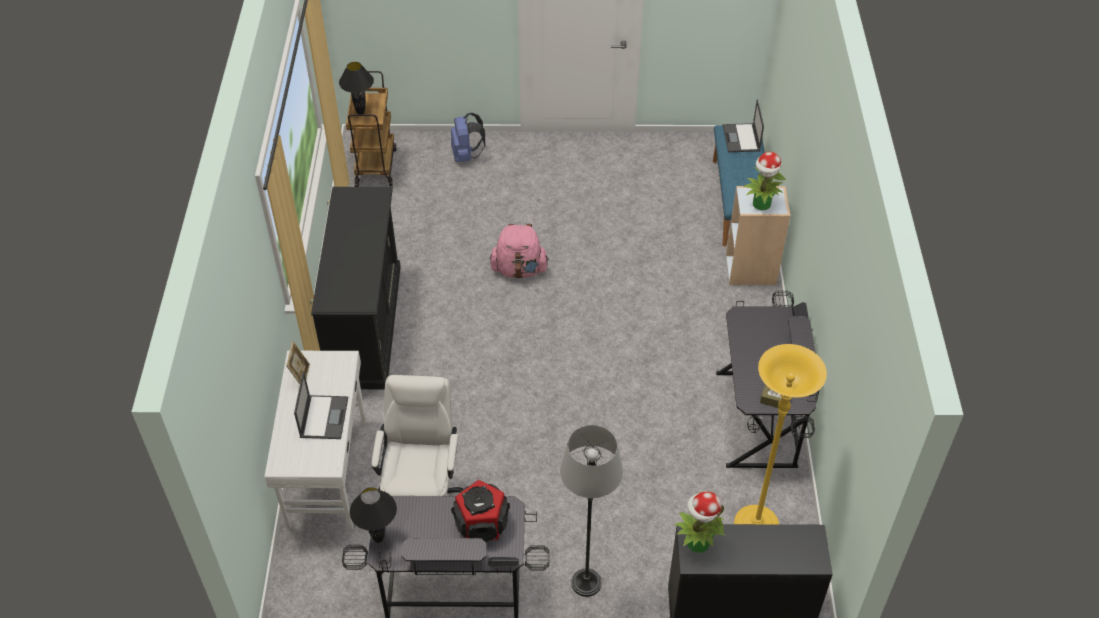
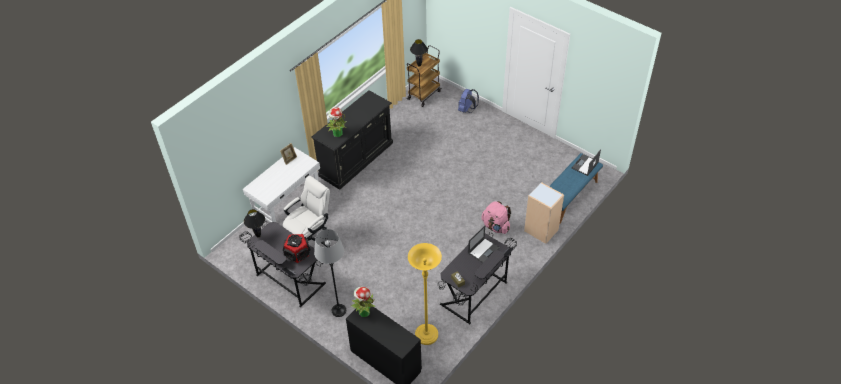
camera: 40 degrees right, 0 degrees up
(324, 417) = (282, 179): laptop -> laptop (484, 250)
(519, 270) = (439, 172): pink backpack -> pink backpack (496, 226)
(761, 204) = (543, 196): potted plant -> potted plant (337, 133)

